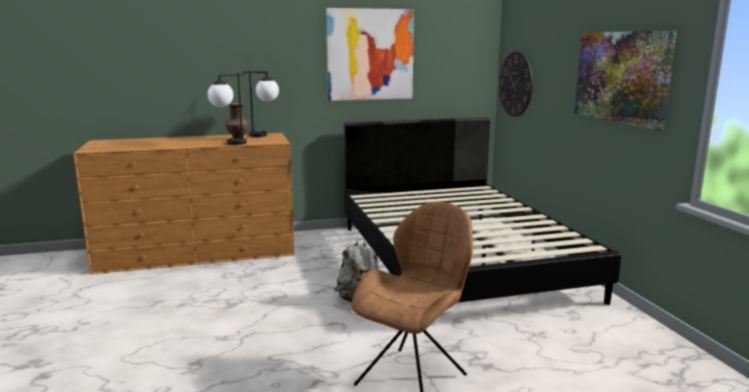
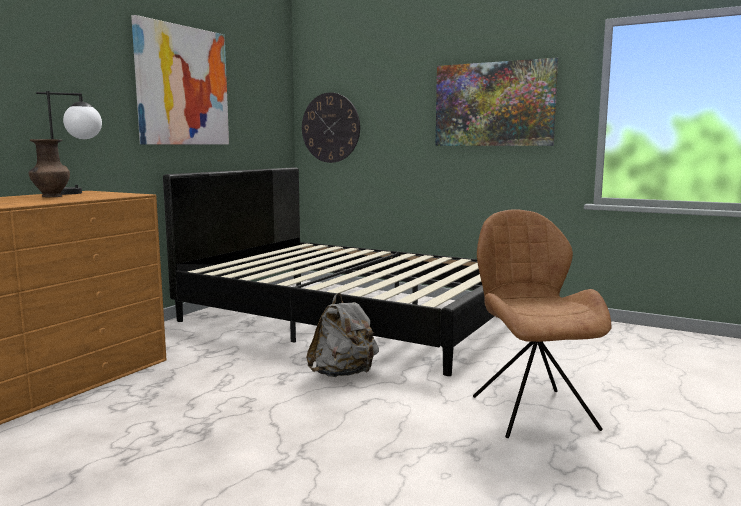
camera: 45 degrees left, 5 degrees down
(229, 144) = (67, 200): table lamp -> none

